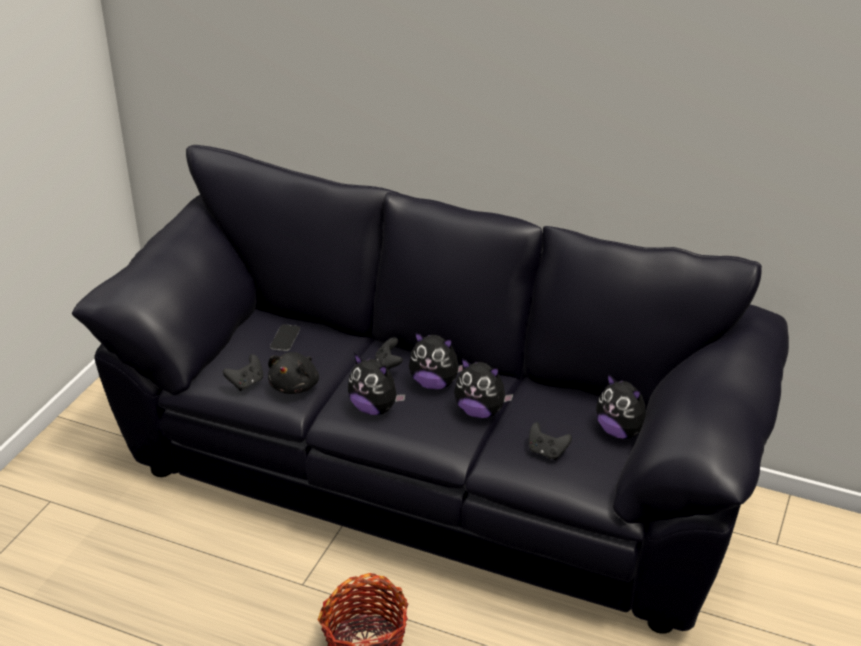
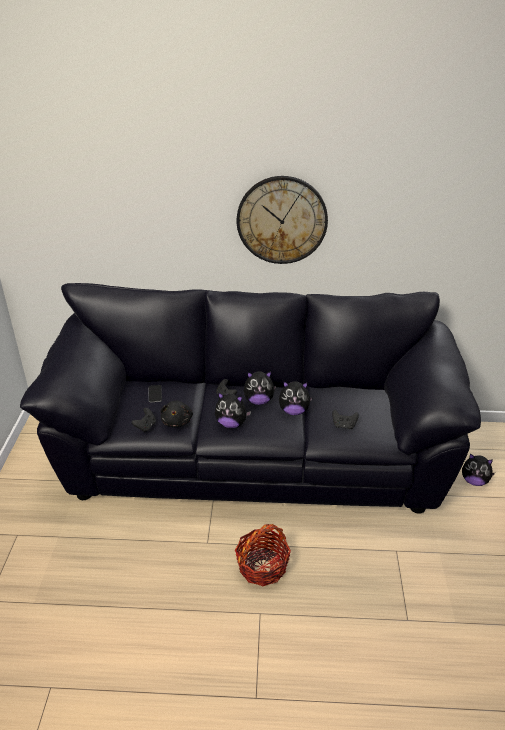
camera: 20 degrees left, 0 degrees up
(524, 98) = (282, 220): none -> wall clock
(621, 431) = (375, 404): plush toy -> plush toy (474, 481)

